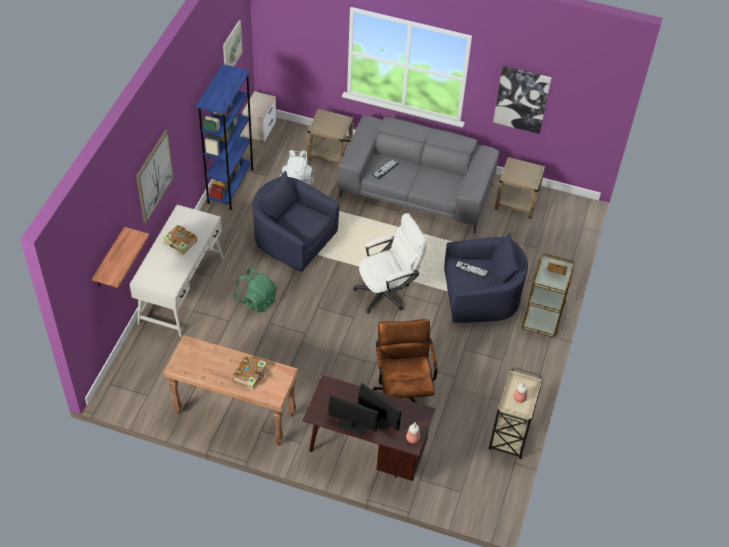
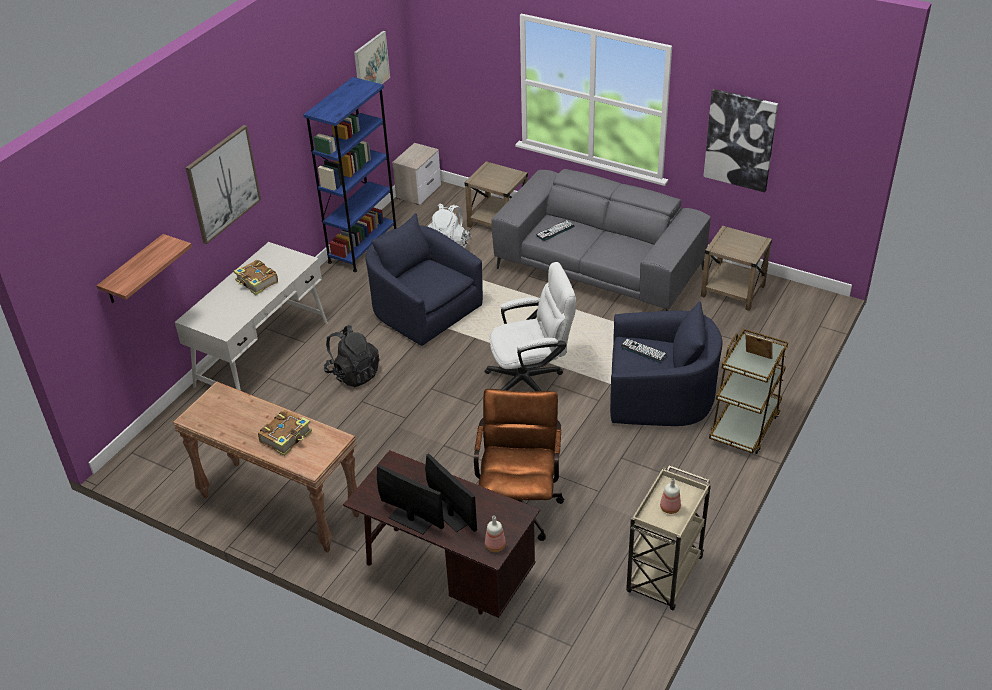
camera: 15 degrees right, 10 degrees down
(256, 300) = (353, 374): green backpack -> black backpack

